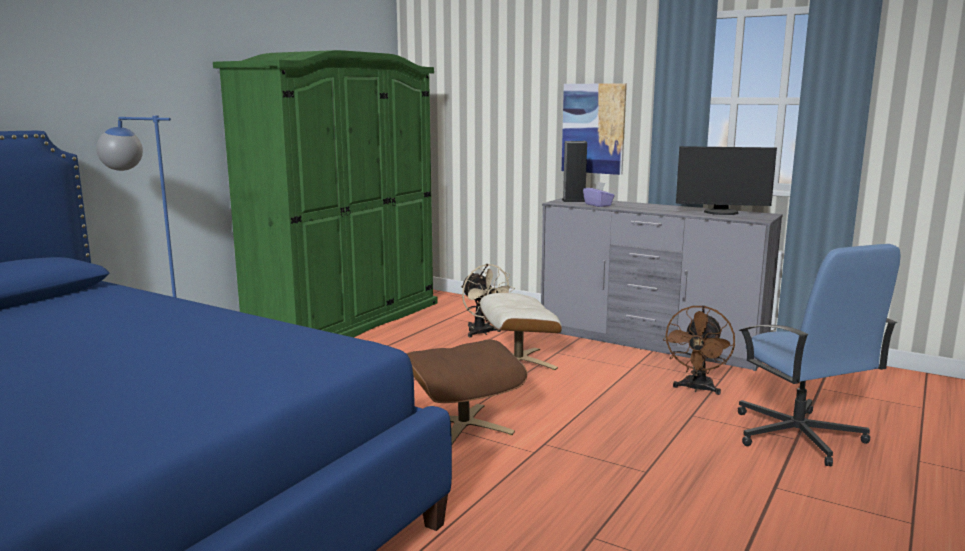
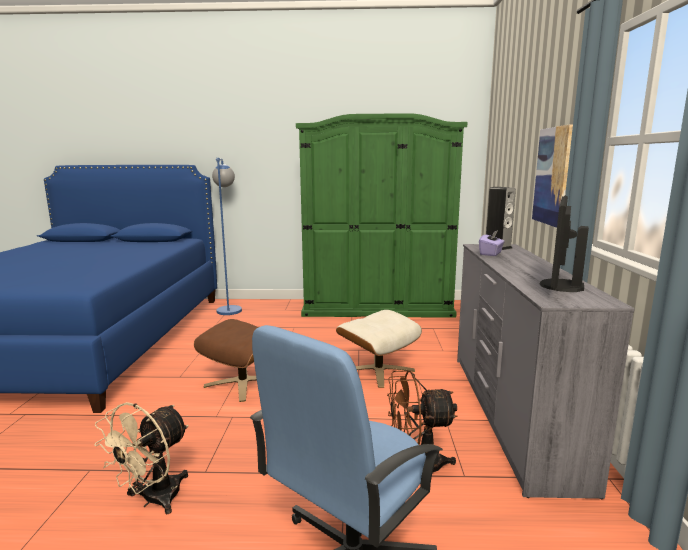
camera: 60 degrees right, 0 degrees up
(483, 333) = (419, 345): beige fan -> beige fan (153, 500)
(721, 212) = (559, 286): monitor -> monitor turned 45 degrees clockwise

